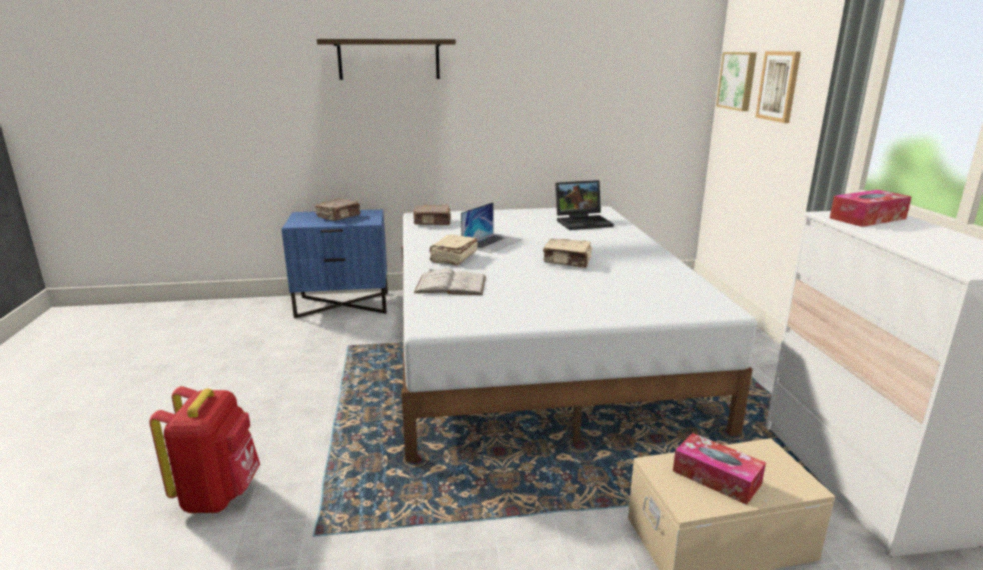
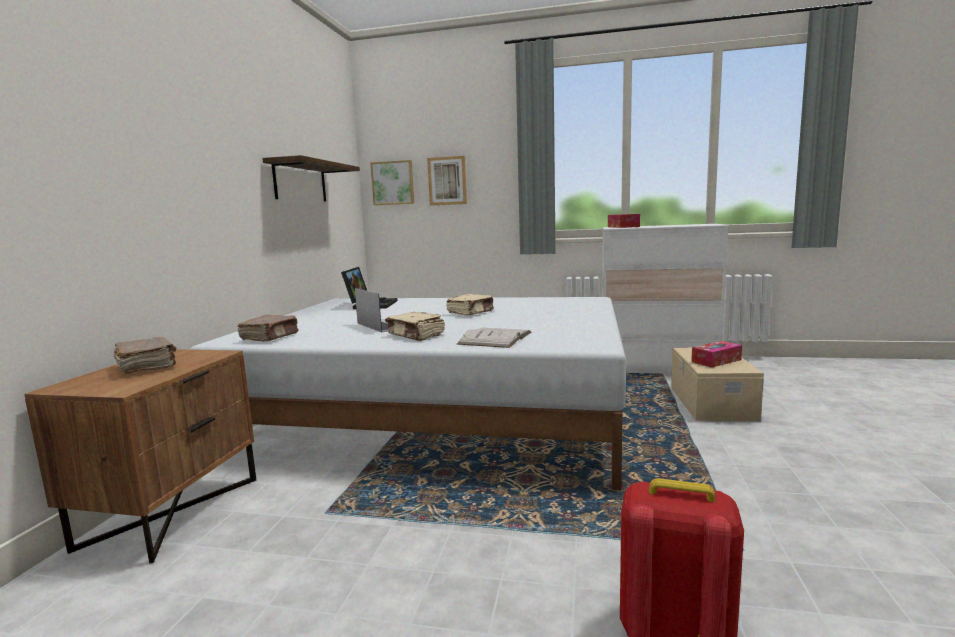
camera: 70 degrees left, 10 degrees down
(343, 304) = (171, 511): blue nightstand -> brown nightstand
(389, 59) = (143, 128): shelf -> shelf (300, 182)

